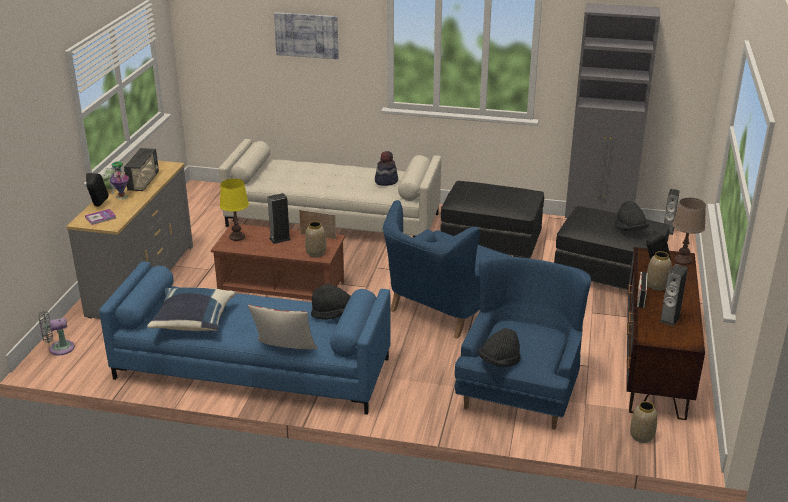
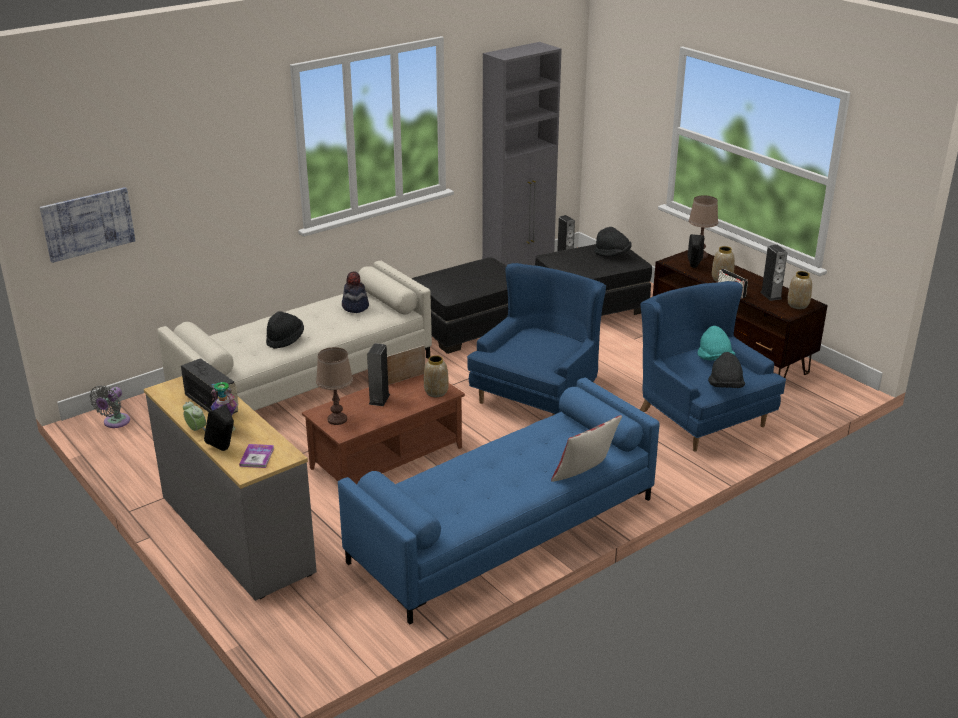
camera: 50 degrees left, 0 degrees up
(58, 349) = (296, 643): grey fan -> grey fan (115, 422)
(192, 322) = (468, 505): blue pillow -> none
(237, 237) = (337, 419): yellow table lamp -> brown table lamp
(306, 35) = (205, 170): picture -> picture (88, 223)
(332, 313) = (555, 427): black hat -> black hat (285, 340)
(443, 308) = (539, 395): blue armchair -> blue armchair turned 135 degrees counterclockwise
(539, 340) = (714, 359): none -> turquoise hat
(642, 437) = (810, 398): vase -> vase (798, 305)

